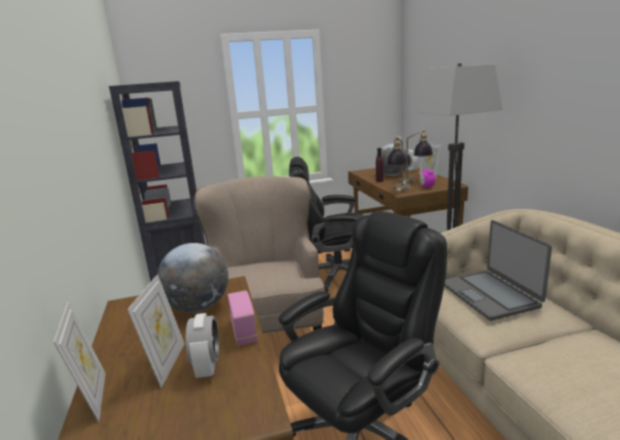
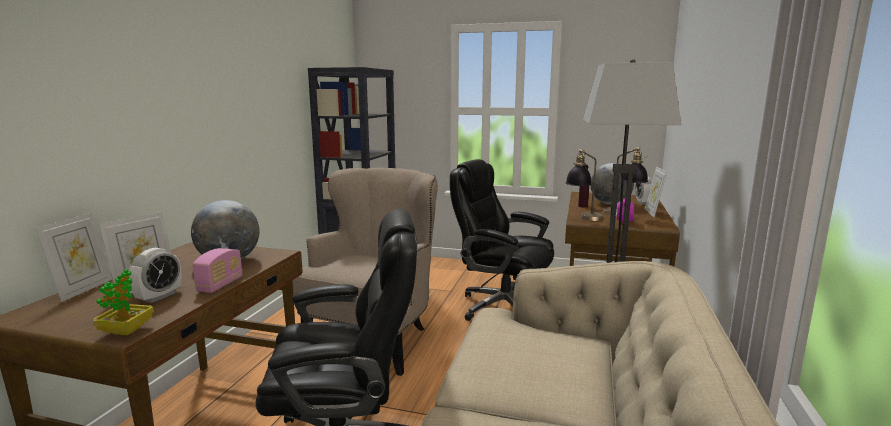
camera: 30 degrees right, 5 degrees down
(253, 411) = (126, 330): none -> potted plant
(490, 295) = (535, 352): laptop -> none

